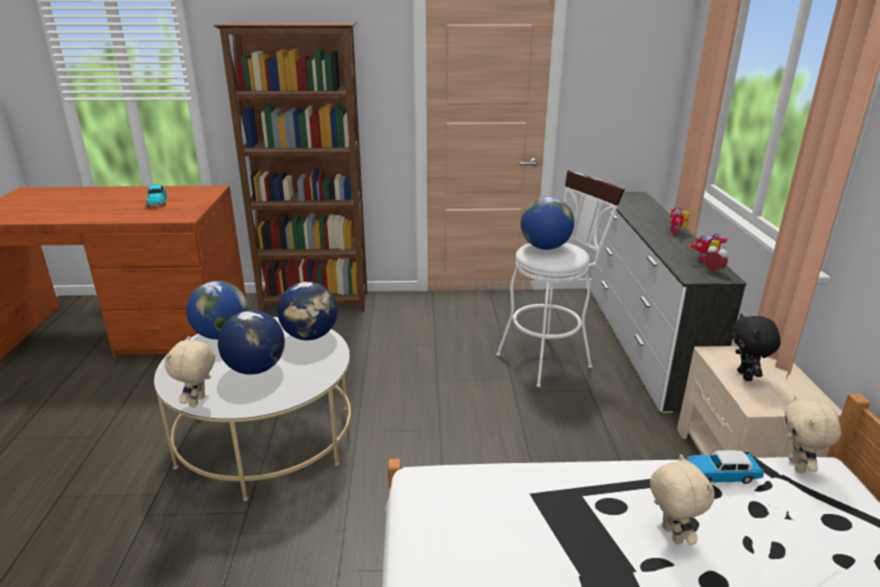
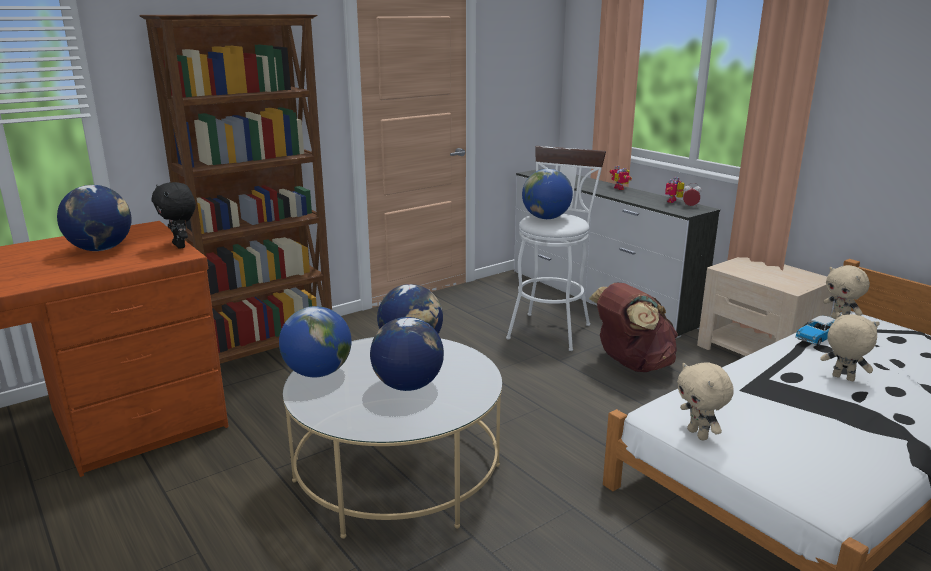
camera: 35 degrees left, 5 degrees down
(157, 201) = (101, 249): toy car -> globe
(198, 402) = (402, 428): beige plush toy -> beige plush toy (699, 434)
(577, 423) = (631, 365): none -> brown backpack
(746, 376) = (761, 275): black plush toy -> black plush toy (180, 246)

